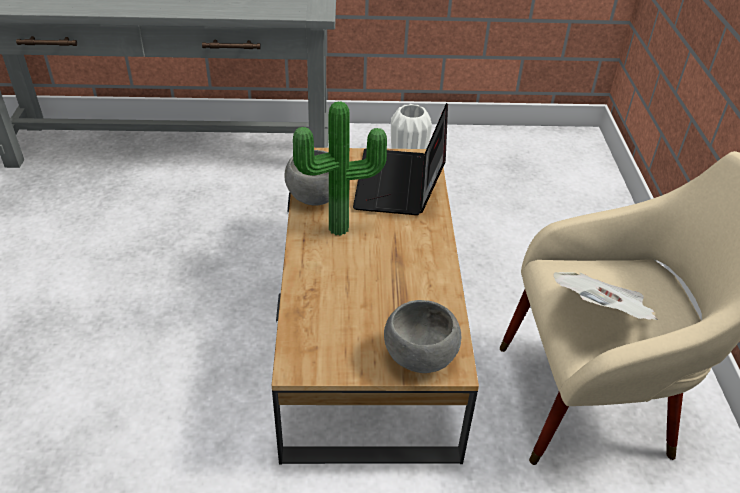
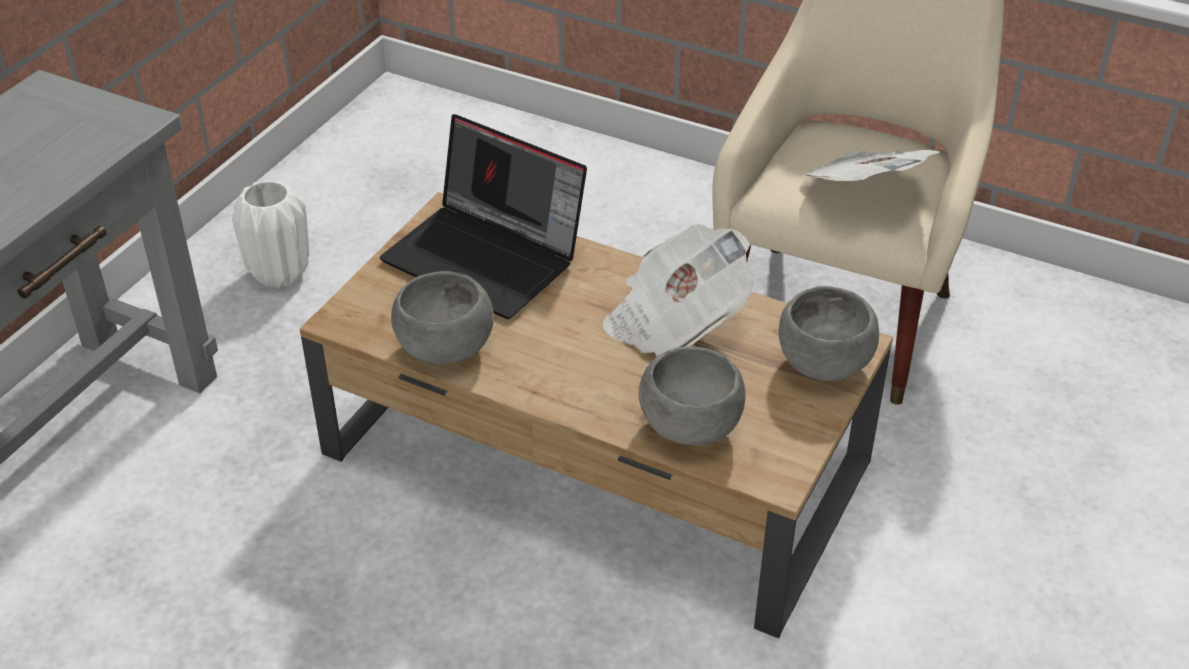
camera: 60 degrees left, 0 degrees up
(316, 311) = (689, 427): none -> grey bowl
(340, 231) = (543, 350): potted plant -> none
(407, 274) = (675, 321): none -> newspaper

